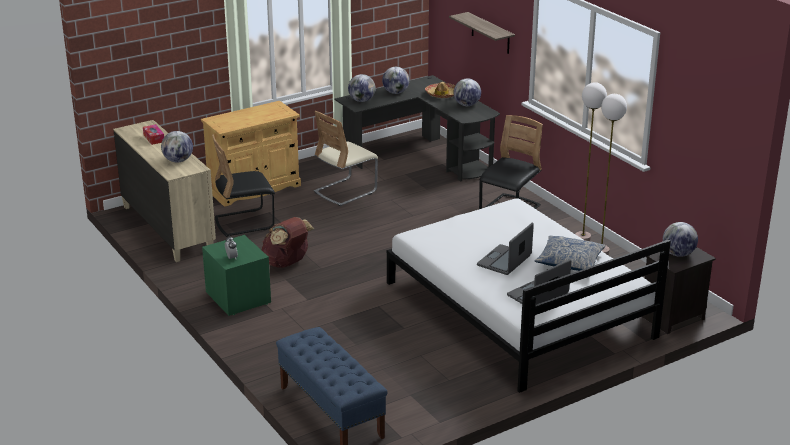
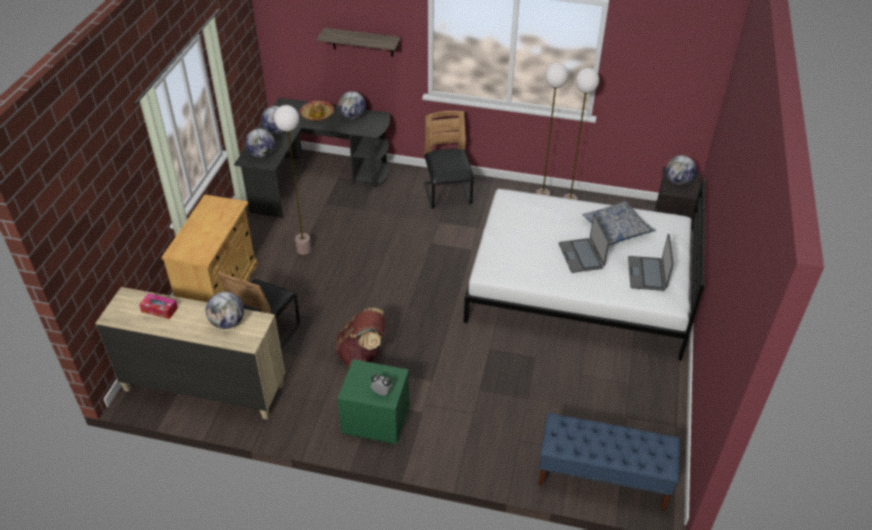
camera: 45 degrees left, 15 degrees up
(345, 192) = (303, 249): beige chair -> floor lamp

